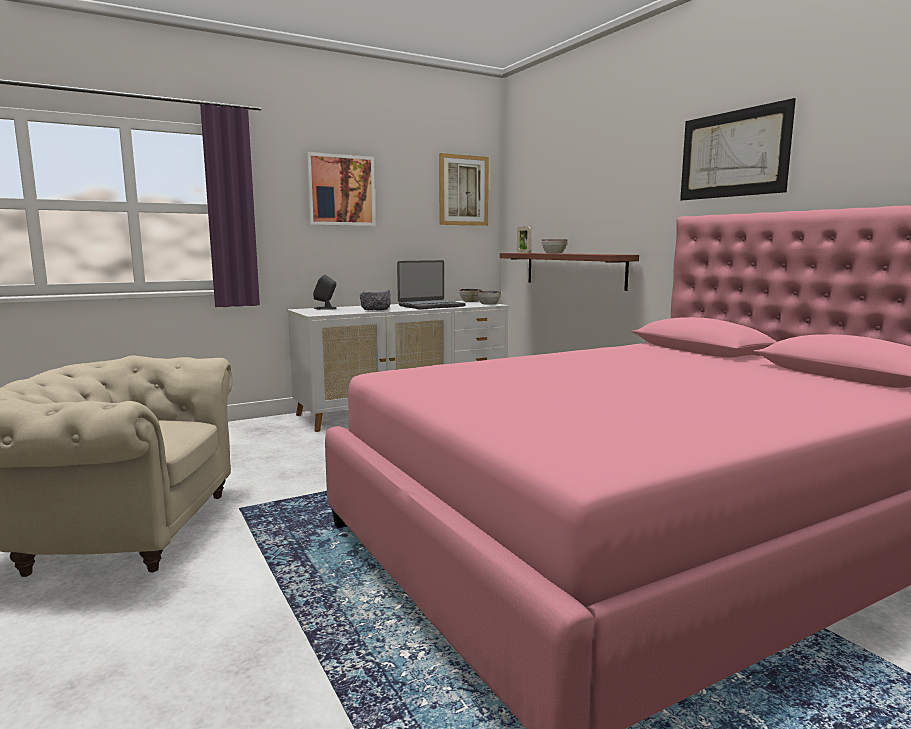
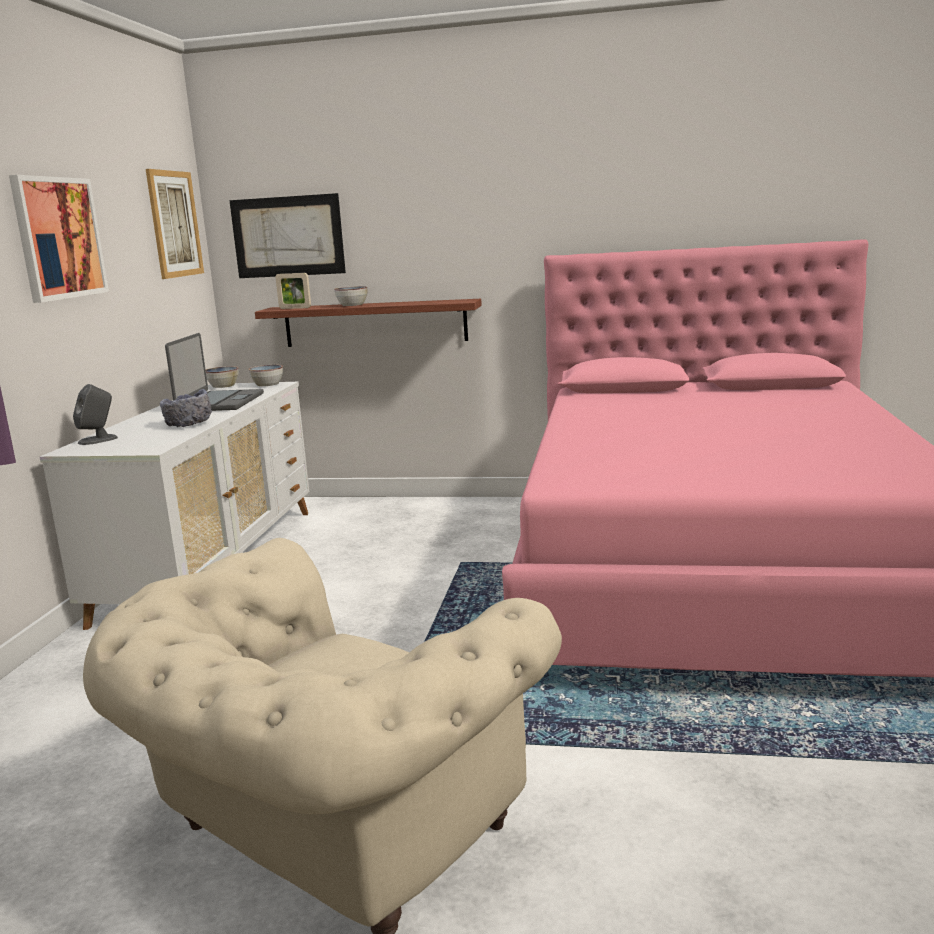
camera: 50 degrees left, 5 degrees up
(733, 154) = (592, 191): picture -> picture (288, 236)

